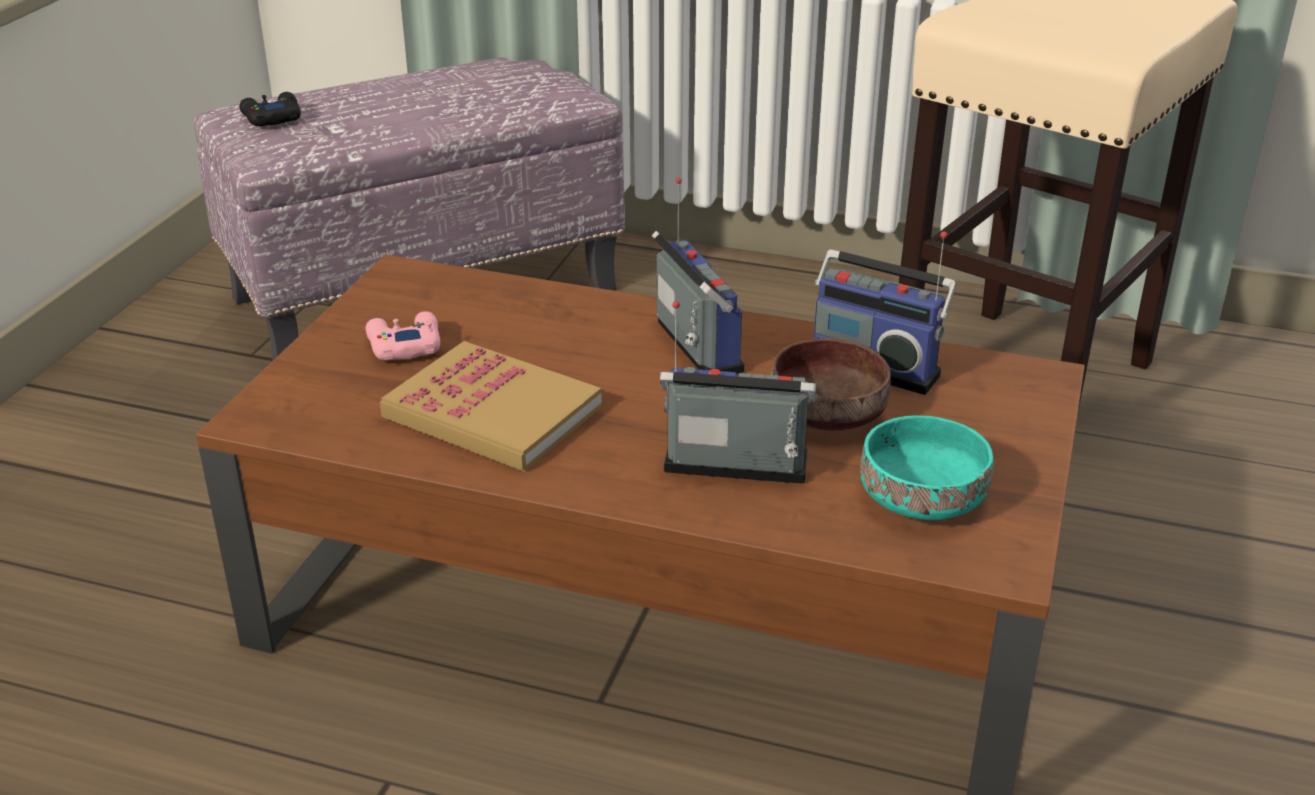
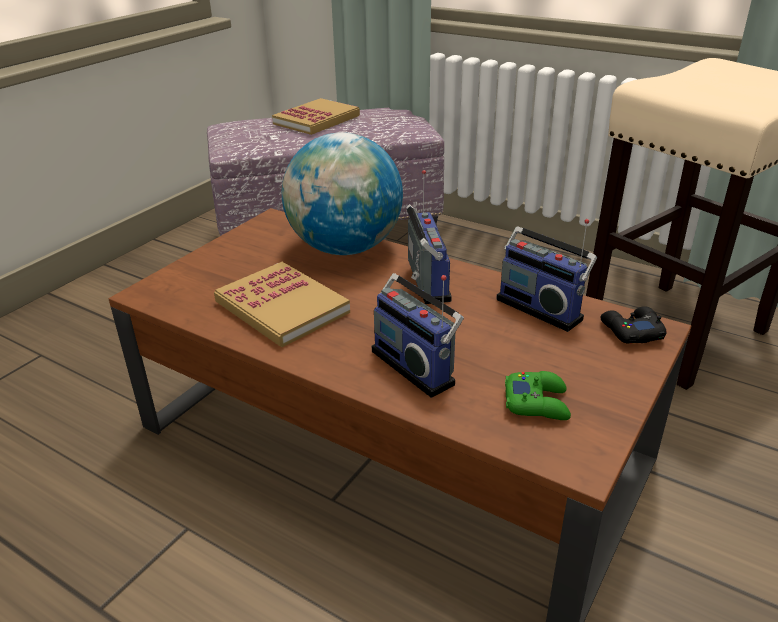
camera: 15 degrees right, 0 degrees up
(271, 118) = (242, 129): black game controller -> black game controller (631, 331)
(395, 91) = (316, 120): none -> book
(404, 345) = (252, 260): pink game controller -> none
(544, 308) = (345, 248): none -> globe
(735, 470) = (416, 365): radio -> radio turned 150 degrees counterclockwise
(830, 413) = (497, 335): brown bowl -> none
(920, 496) = (537, 402): turquoise bowl -> green game controller

